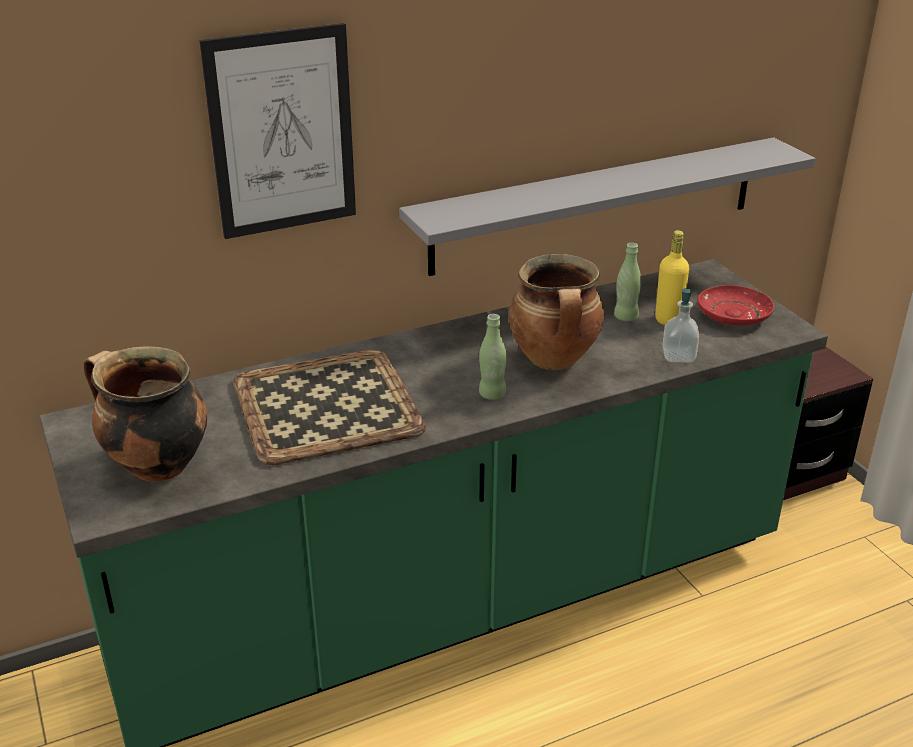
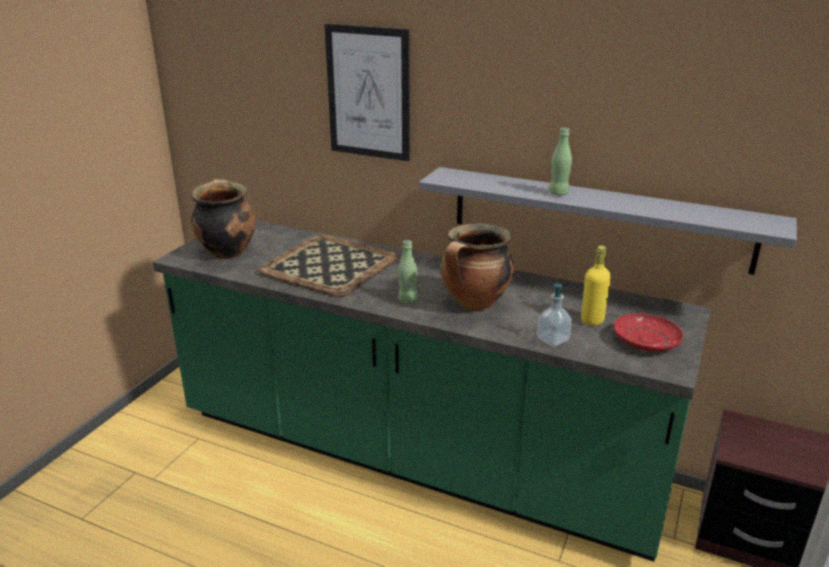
camera: 50 degrees right, 5 degrees down
(625, 317) = (567, 306): green bottle -> green bottle (558, 193)

